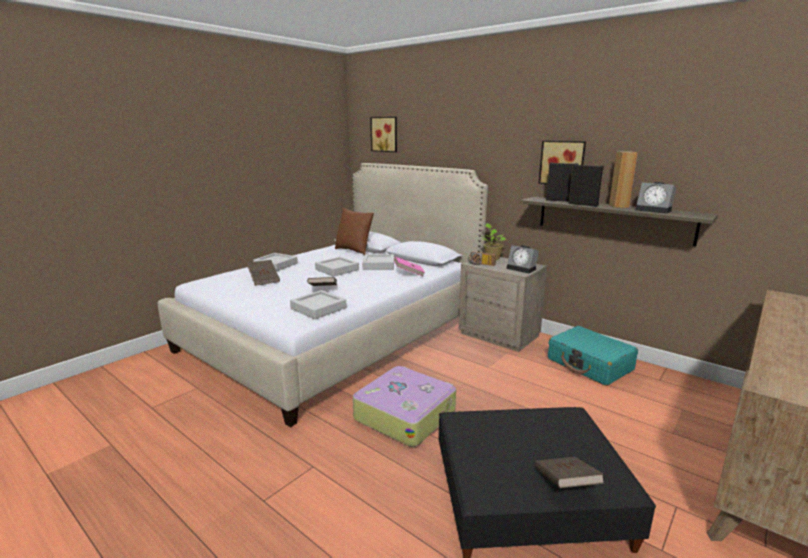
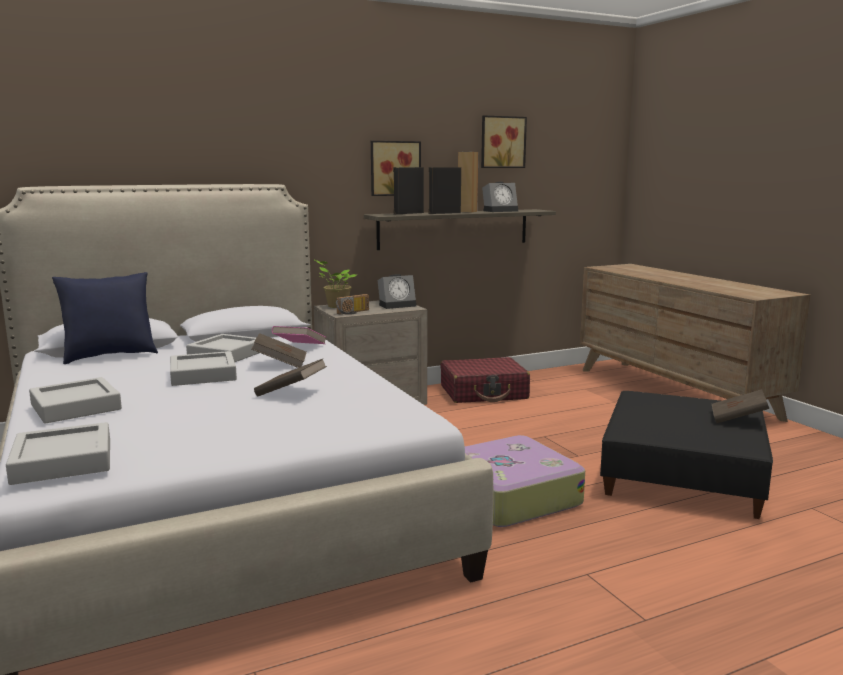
camera: 65 degrees left, 5 degrees down
(264, 280) = (161, 422): brown book -> brown book (280, 364)
(318, 308) = (374, 402): grey tray -> grey tray (63, 461)
(354, 250) = (110, 356): brown pillow -> blue pillow
(385, 134) = (66, 130): picture -> picture (502, 142)
(590, 364) = (484, 393): turquoise suitcase -> red suitcase

